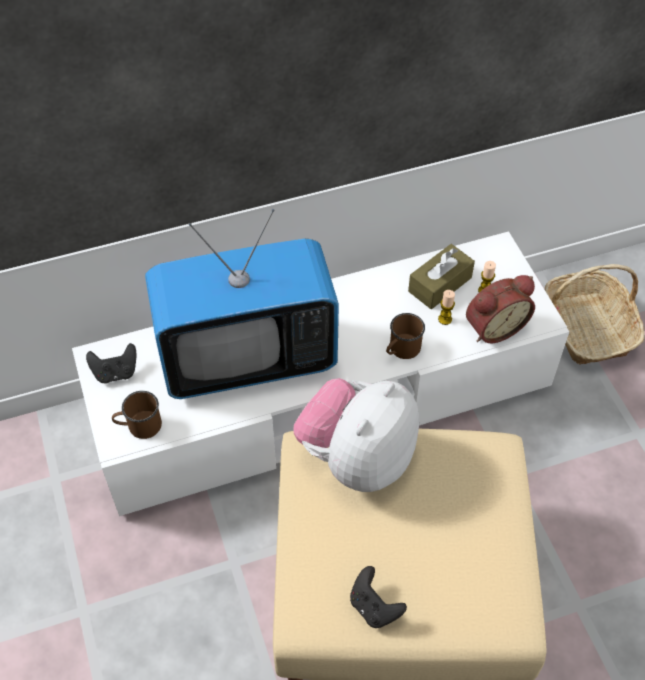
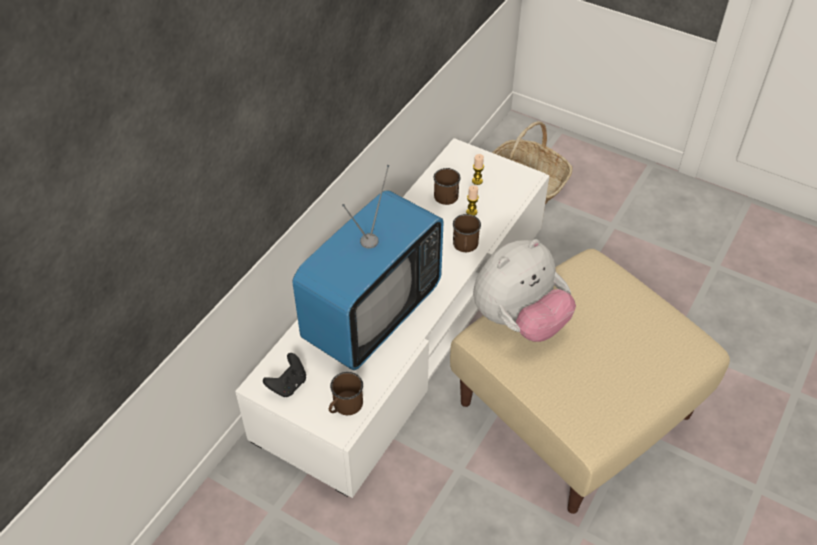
camera: 40 degrees left, 5 degrees down
(357, 458) = (519, 321): plush toy -> plush toy turned 120 degrees counterclockwise
(374, 607) = (622, 396): black game controller -> none
(440, 284) = (446, 193): brown tissue box -> brown mug
(493, 327) = (505, 199): alarm clock -> none

